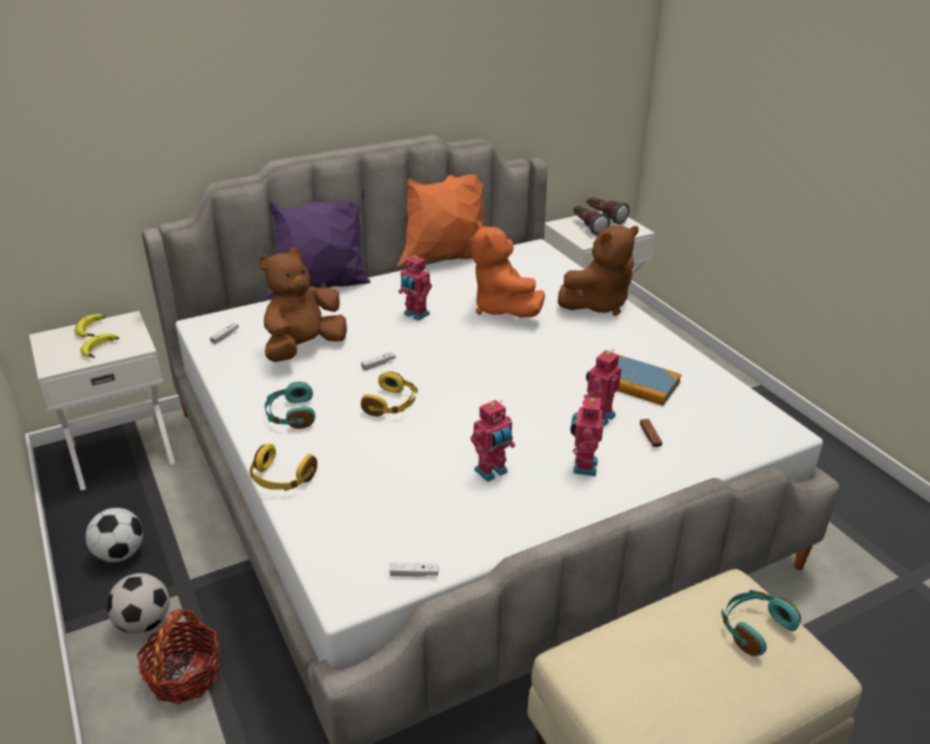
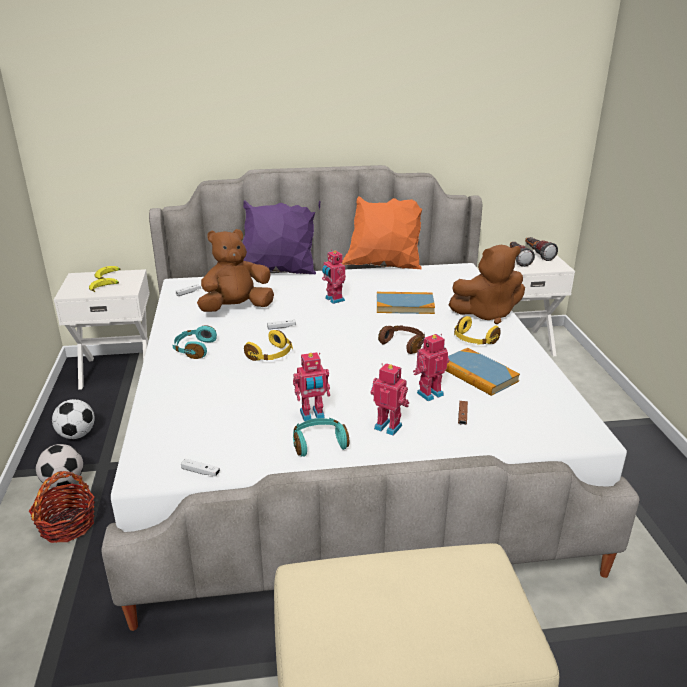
camera: 20 degrees right, 5 degrees down
(281, 479) = (156, 388): yellow headphones -> yellow headphones (473, 340)
(502, 309) = (404, 305): orange plush toy -> book
(533, 360) = (403, 344): none -> brown headphones
(583, 466) = (389, 426): toy robot -> toy robot turned 90 degrees clockwise
(754, 628) = (474, 592): turquoise headphones -> turquoise headphones (319, 443)

